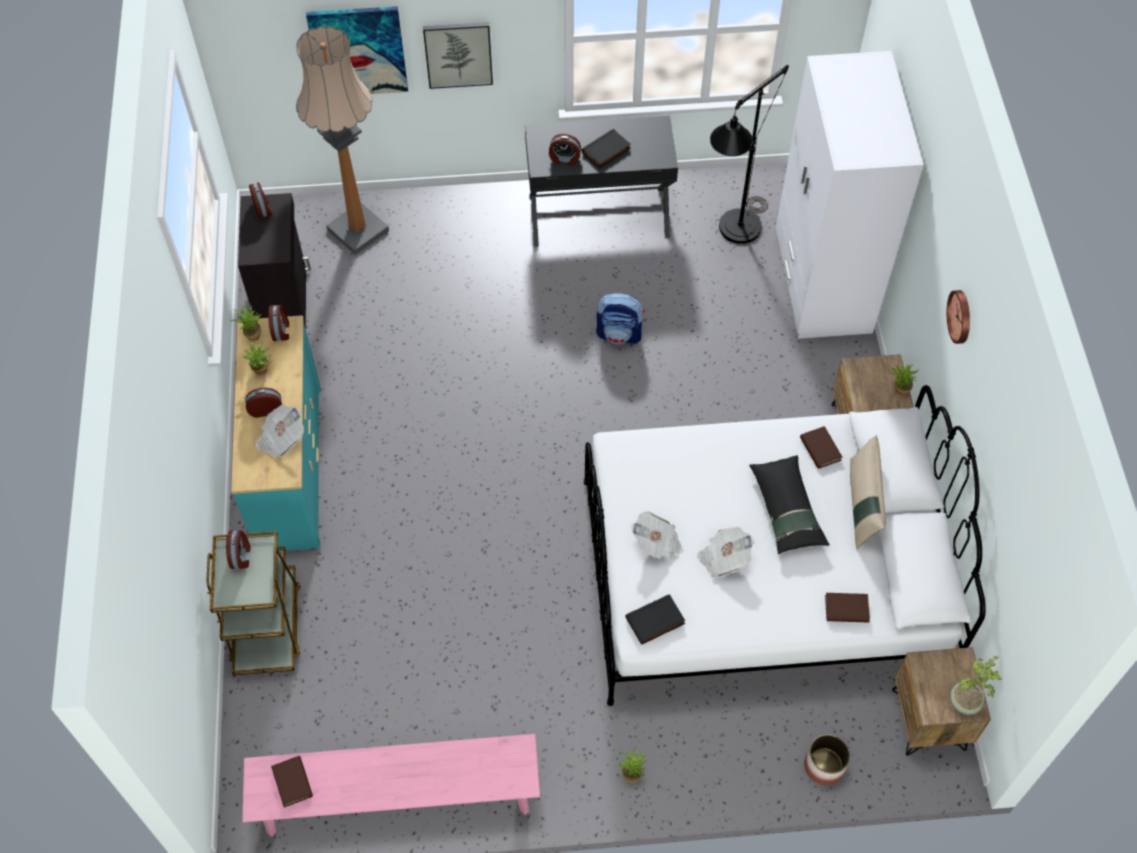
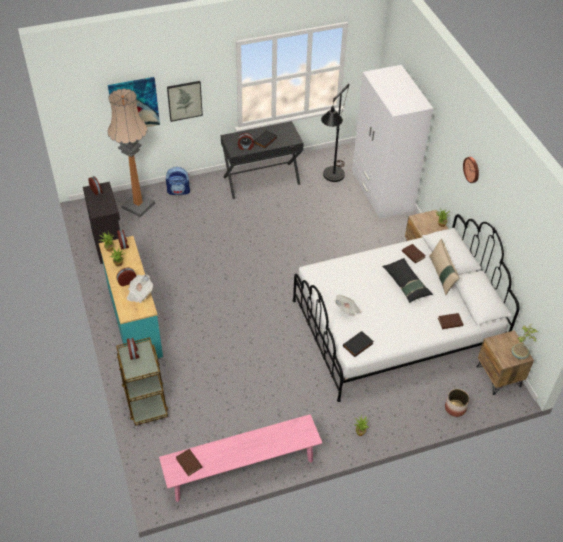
camera: 15 degrees left, 10 degrees down
(619, 334) = (289, 231): backpack -> backpack (179, 191)
(723, 558) = (382, 311): newspaper -> none

